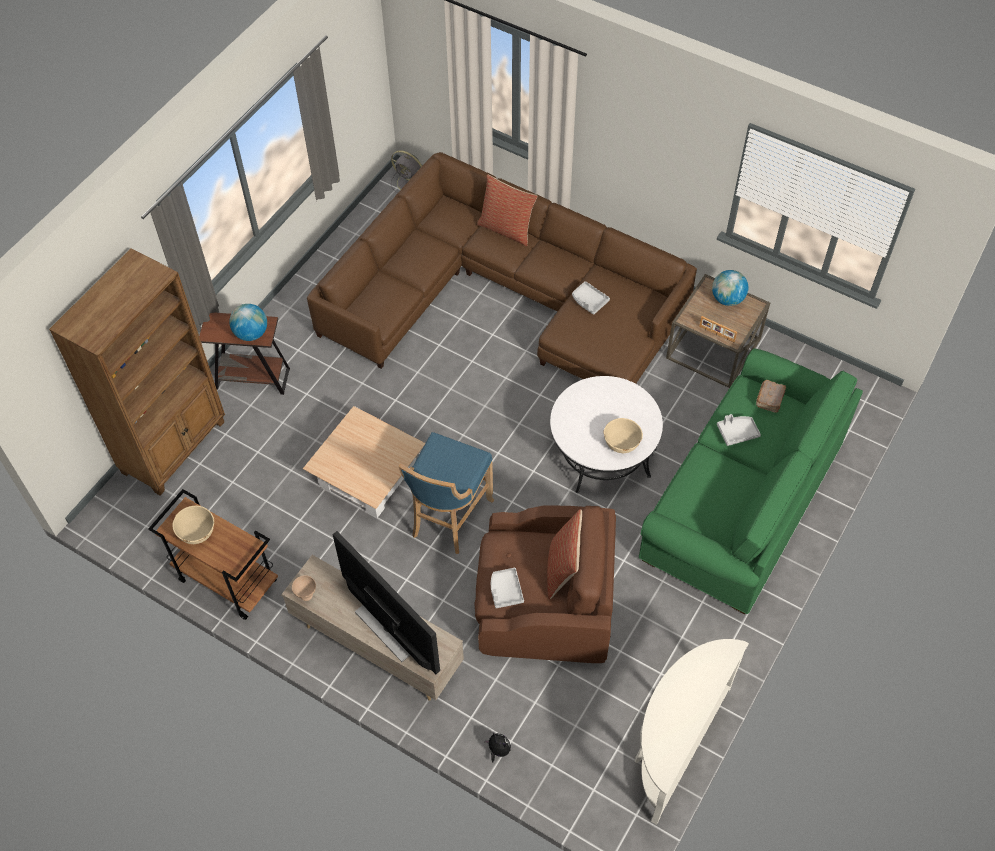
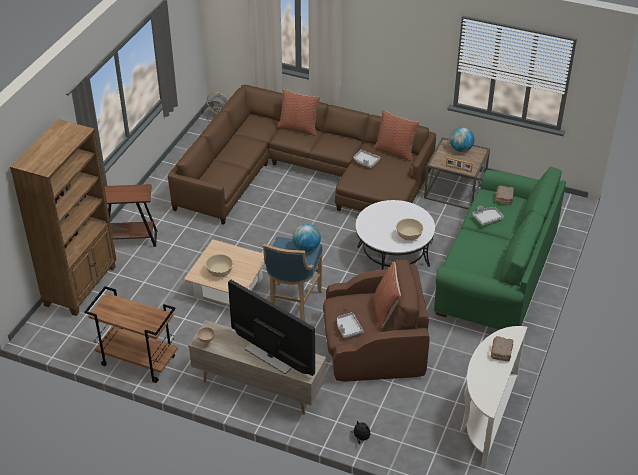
camera: 10 degrees left, 15 degrees down
(197, 532) = (120, 312): beige bowl -> beige bowl (220, 272)
(251, 333) = (134, 195): globe -> globe (306, 248)
(634, 287) = (395, 151): none -> pillow
(702, 682) = (501, 352): none -> brown book

